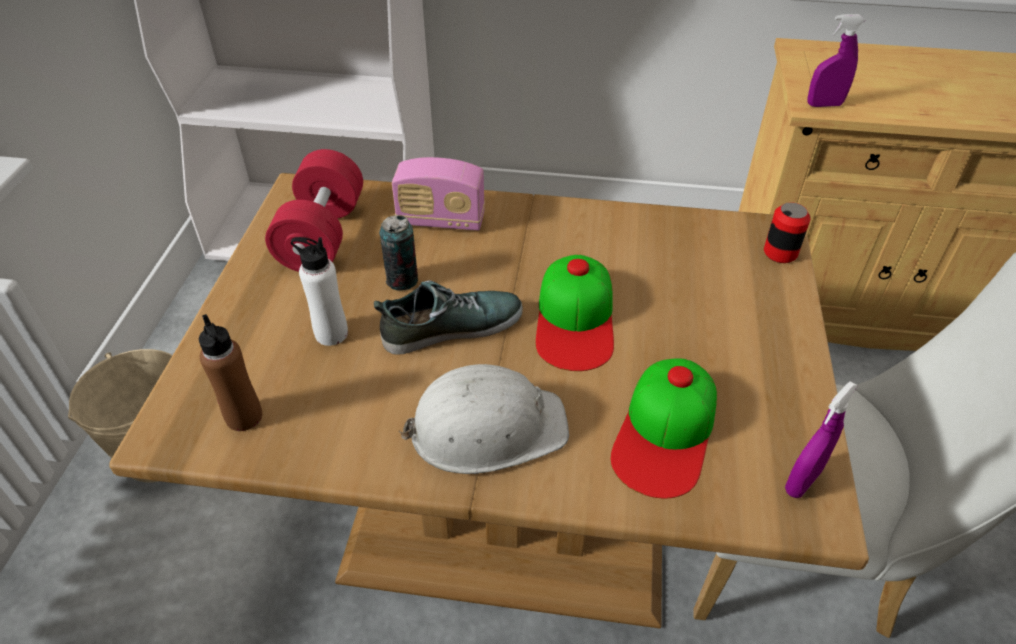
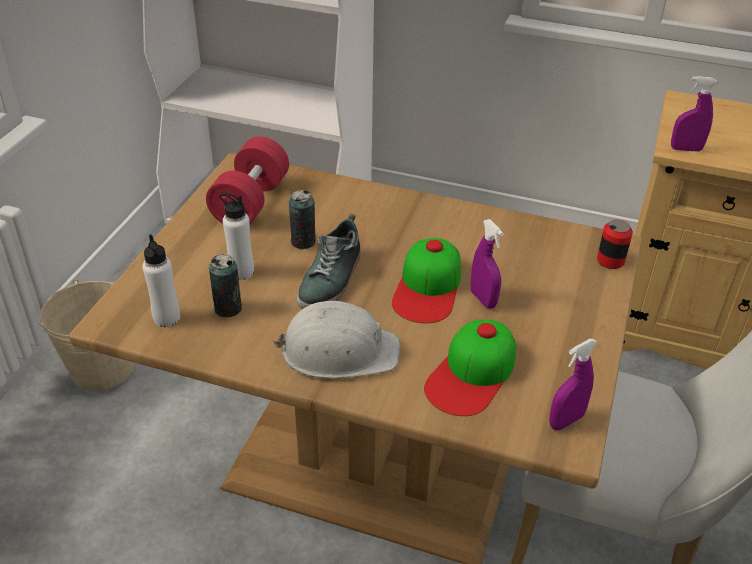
camera: 10 degrees right, 5 degrees down
(244, 417) = (166, 318): brown bottle -> white bottle
(325, 389) = (228, 308): none -> can
(441, 220) = (344, 202): radio -> none
(451, 327) = (331, 279): shoe -> shoe turned 120 degrees clockwise
(647, 326) = (483, 299): none -> purple spray bottle

